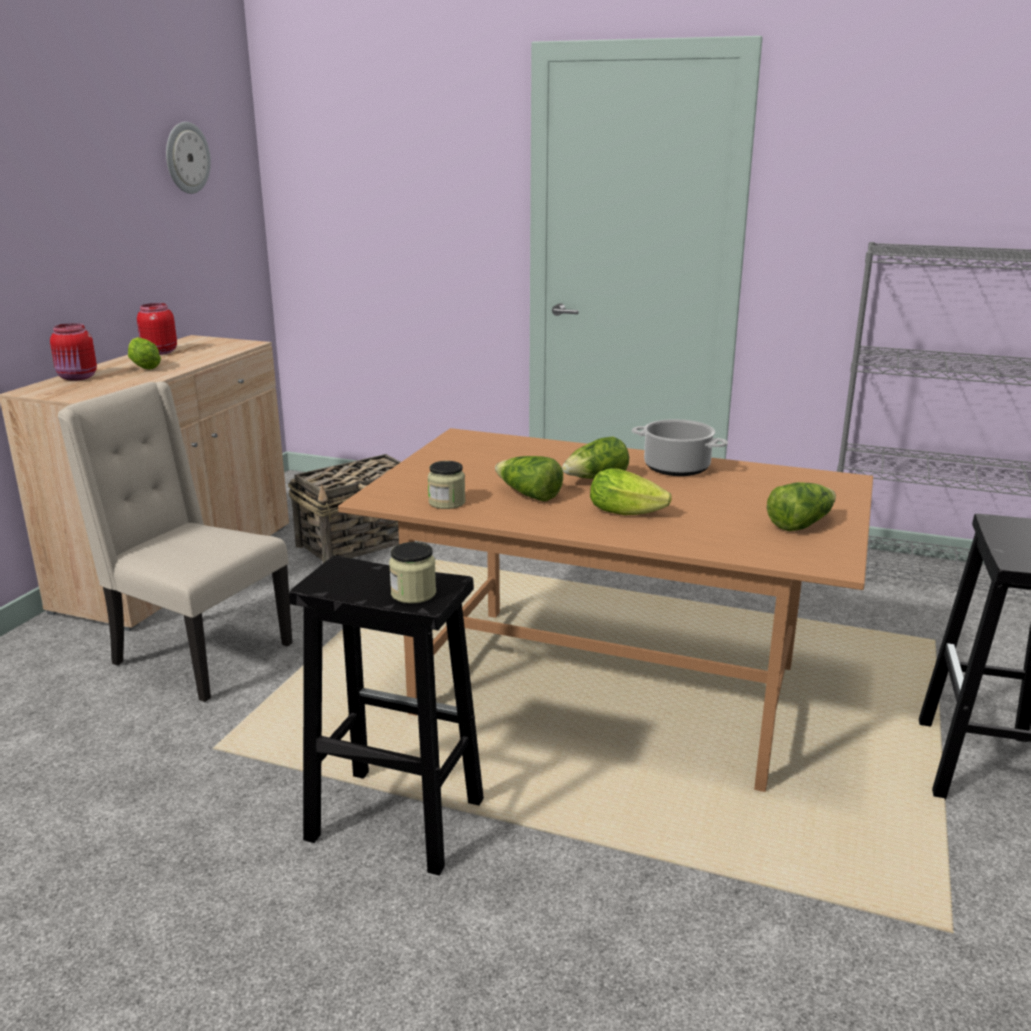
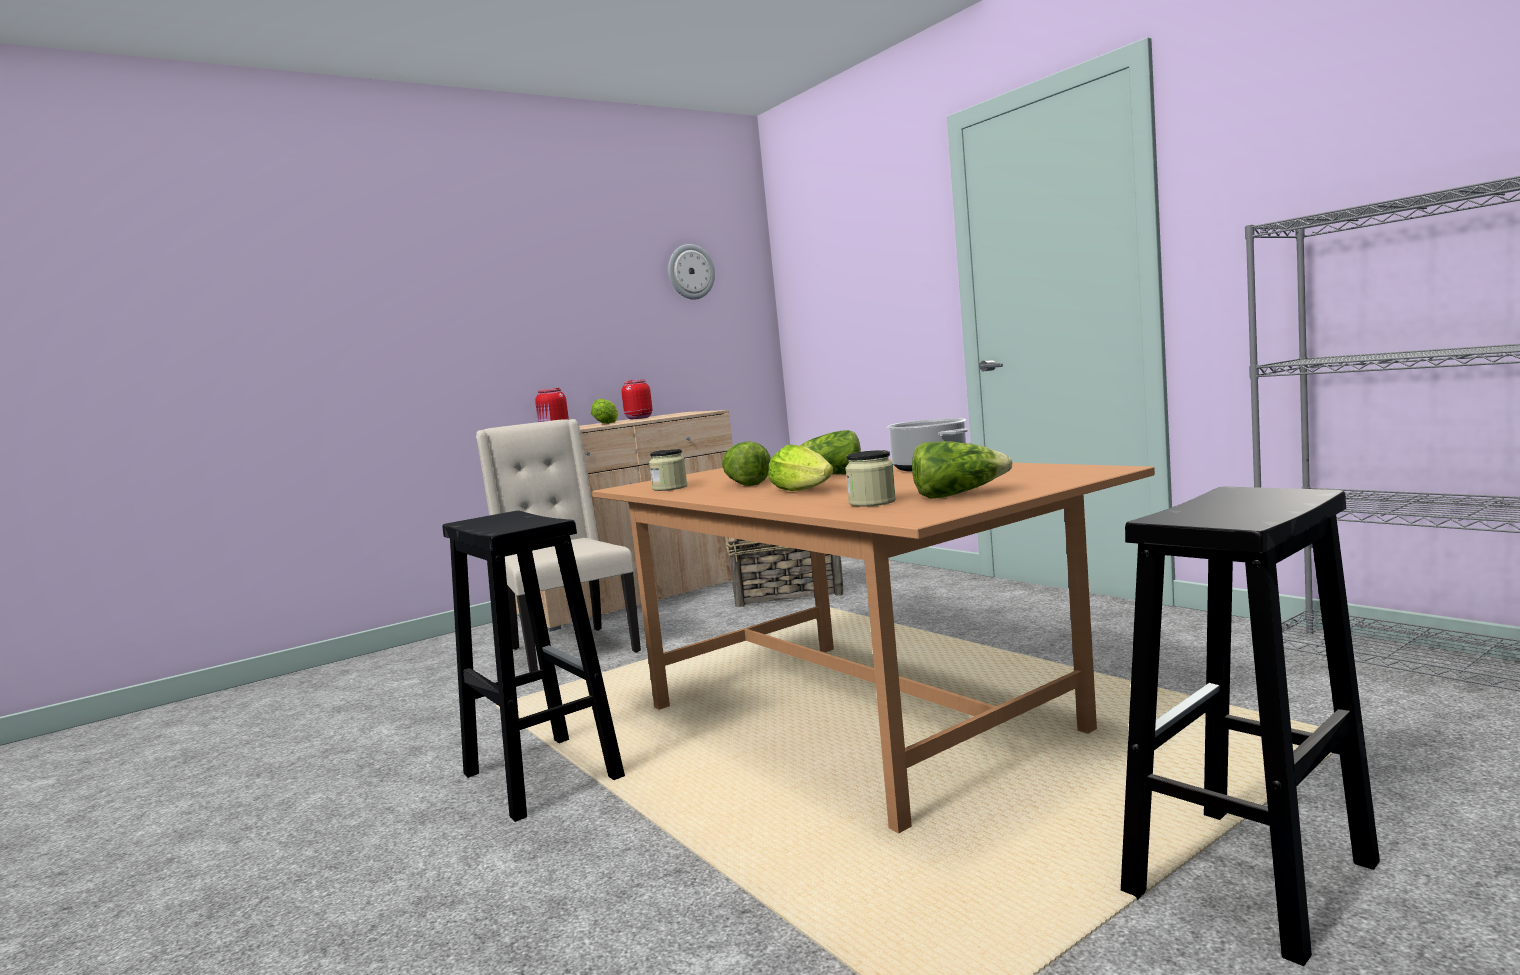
camera: 35 degrees right, 15 degrees down
(413, 593) = (509, 526): jar -> jar (872, 502)

